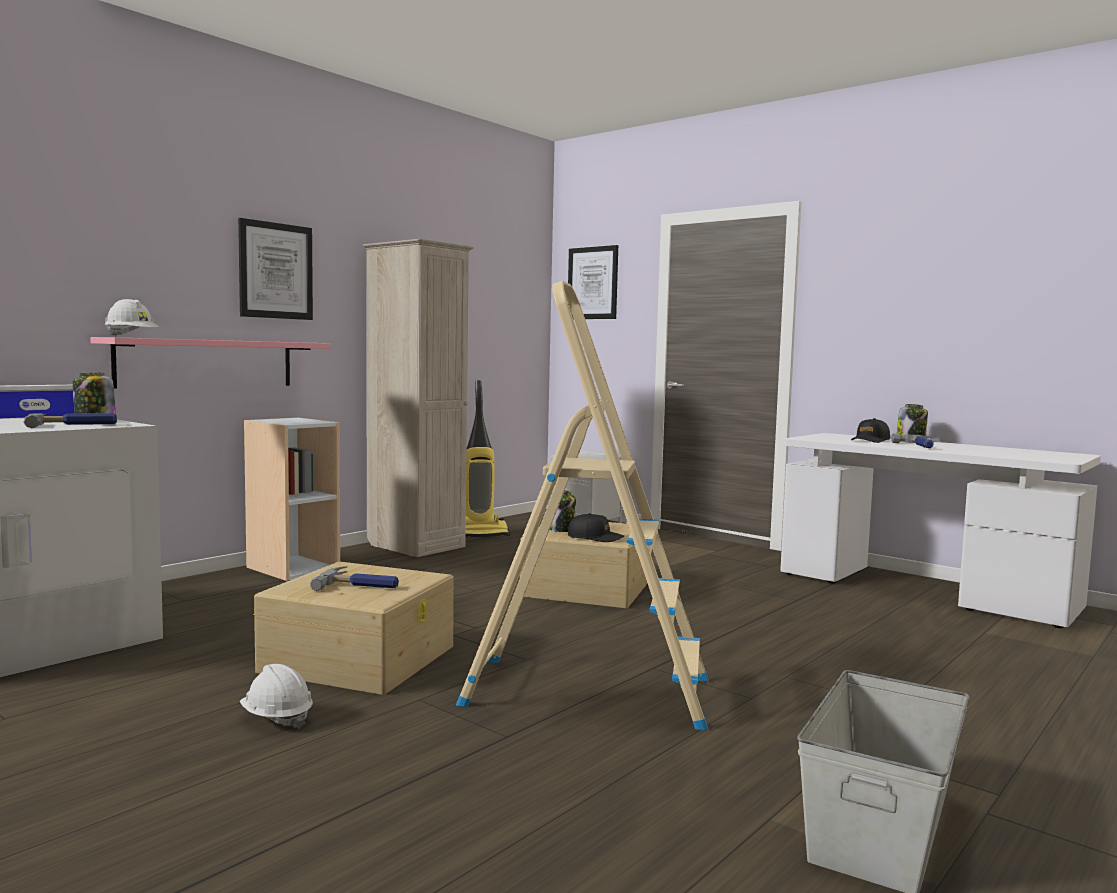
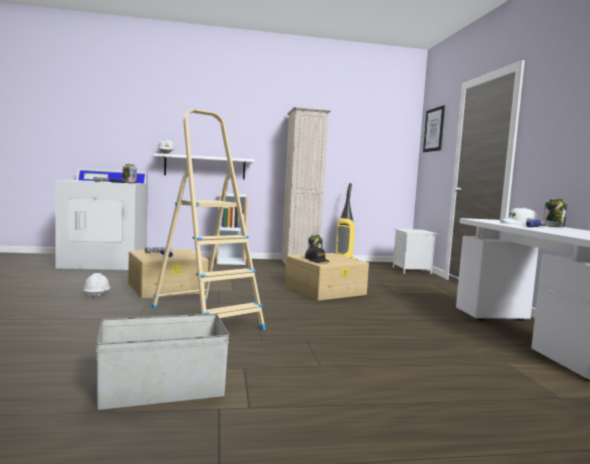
camera: 40 degrees right, 0 degrees up
(207, 363) = (205, 167): pink shelf -> white shelf
(275, 271) = (240, 127): picture -> none
(870, 440) = (518, 223): black cap -> white cap

